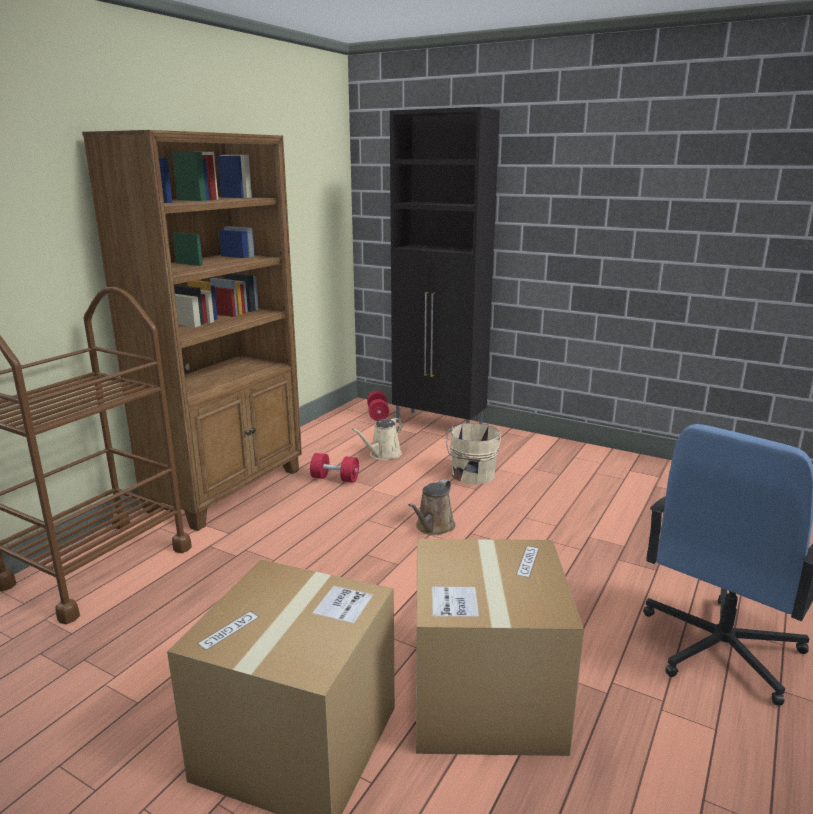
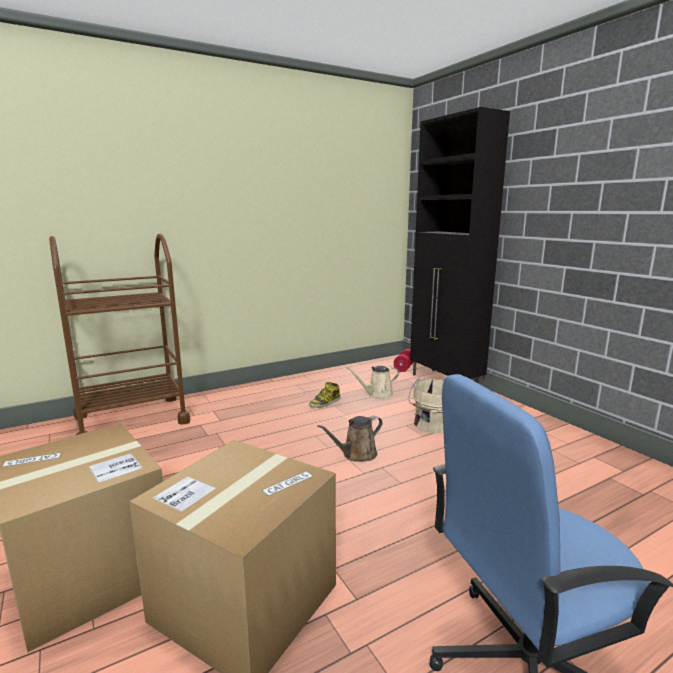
camera: 30 degrees right, 5 degrees down
(228, 489) = (251, 394): brown bookcase -> none
(335, 478) = (325, 403): red dumbbell -> boot

